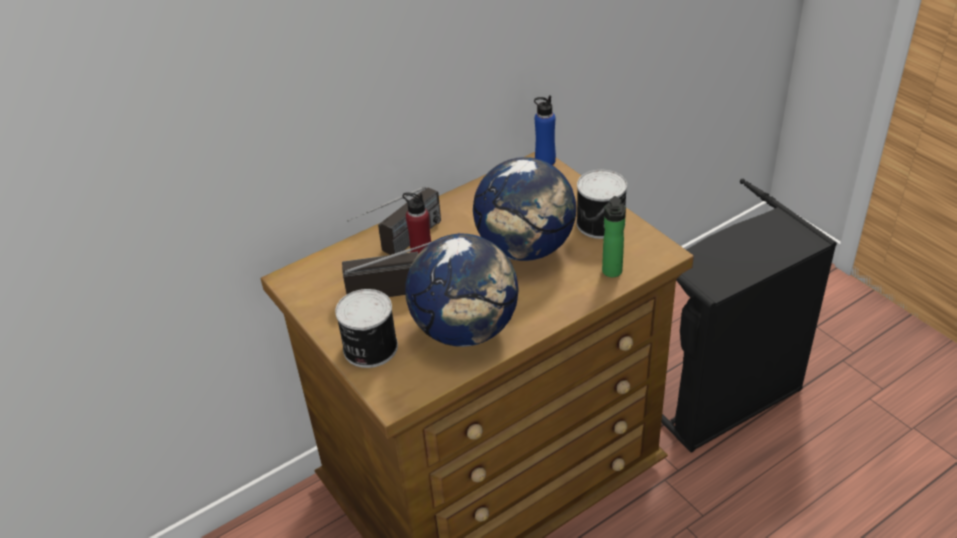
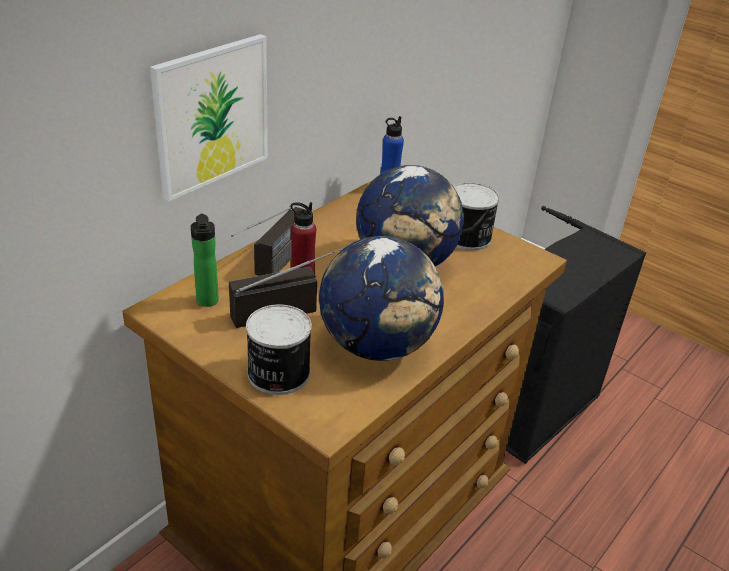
camera: 20 degrees left, 5 degrees down
(339, 109) = (211, 115): none -> picture
(612, 273) = (500, 280): bottle -> bottle (207, 302)

